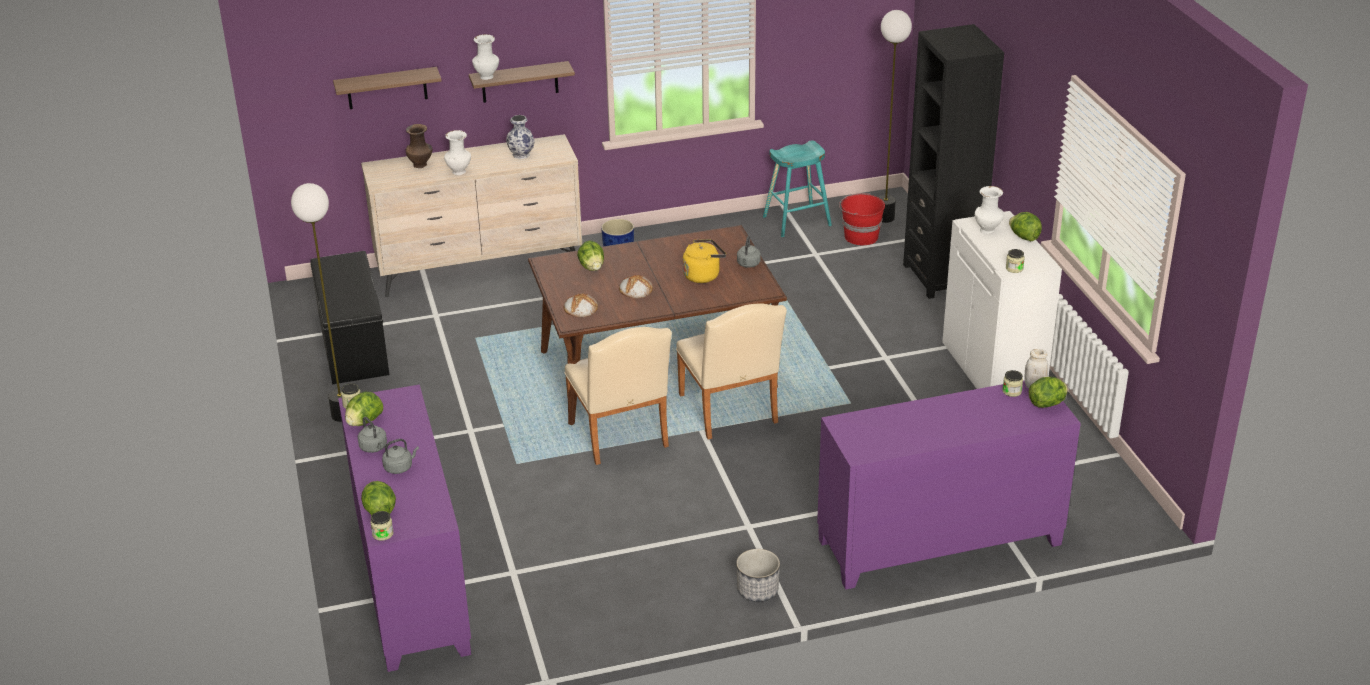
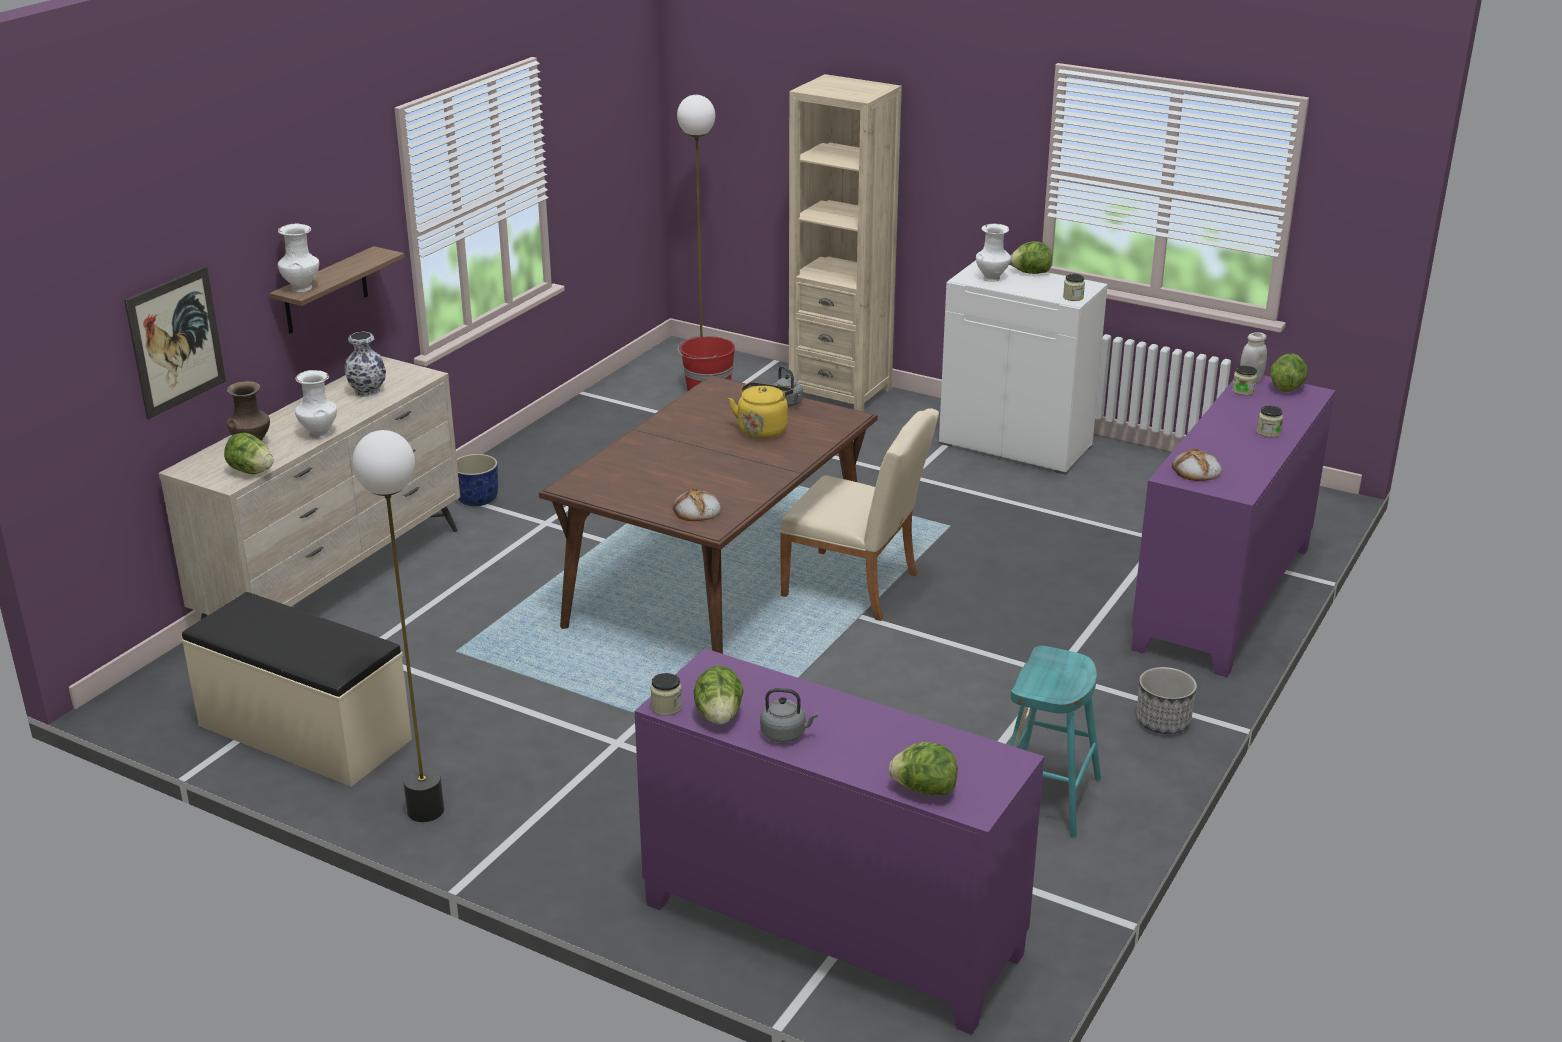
camera: 45 degrees left, 5 degrees down
(352, 345) = (303, 733): black bench -> beige bench
(383, 534) = (977, 809): jar -> jar (1268, 432)
(387, 88) = (176, 341): shelf -> picture
(400, 467) = (856, 736): grey kettle -> none
(592, 267) = (632, 470): lettuce -> lettuce (251, 471)
(620, 437) = (792, 663): beige chair -> none
(635, 290) = (720, 470): bread -> bread (1195, 471)
(797, 221) = (622, 400): turquoise stool -> turquoise stool (1046, 797)
(942, 277) = (840, 392): black bookcase -> beige bookcase

